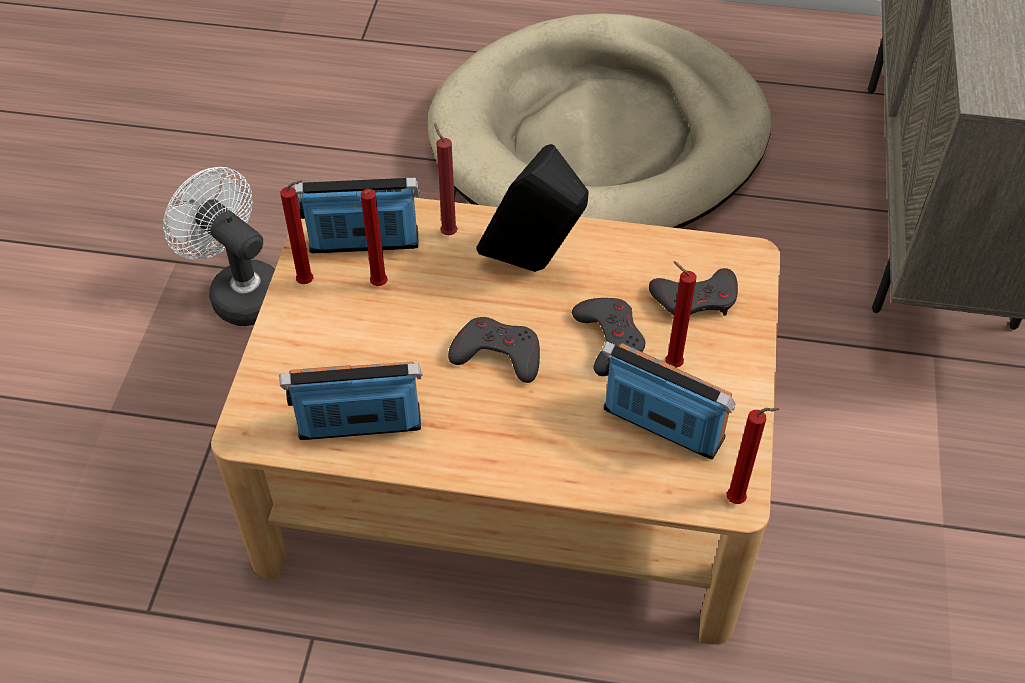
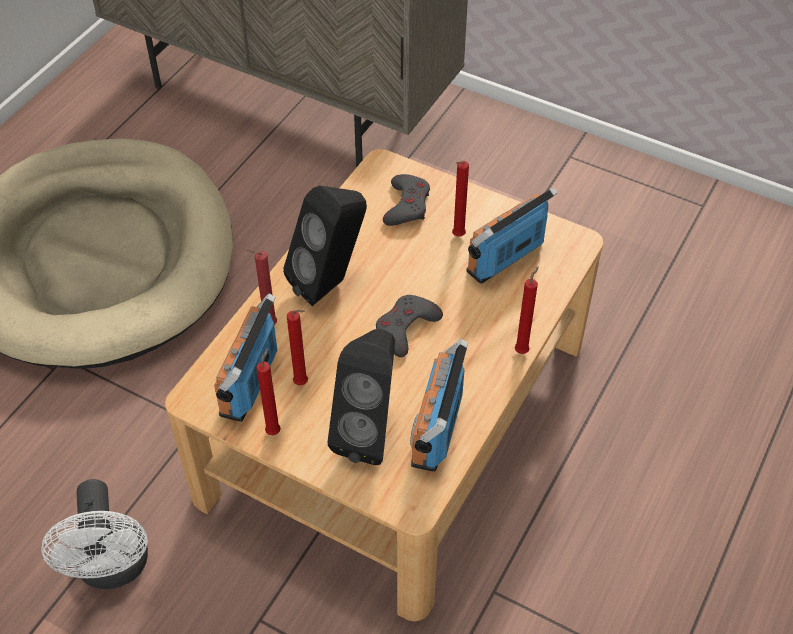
camera: 70 degrees left, 0 degrees up
(240, 291) = (113, 569): white fan -> white fan turned 75 degrees counterclockwise
(335, 364) = (369, 431): none -> black speaker
(609, 339) = (421, 261): grey game controller -> none
(738, 500) = (579, 240): red candle -> red candle (522, 350)

